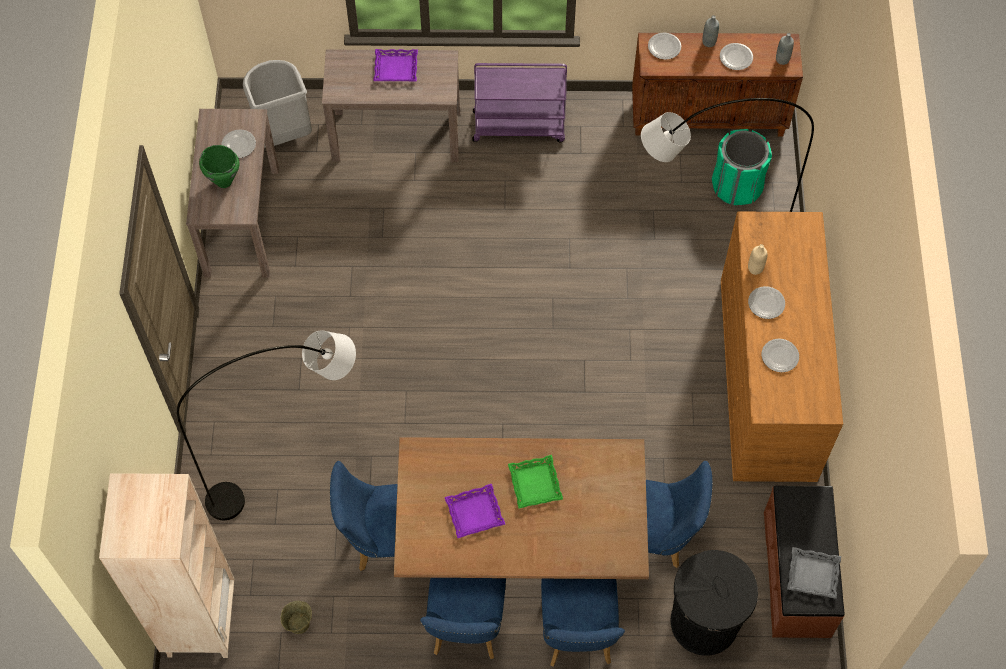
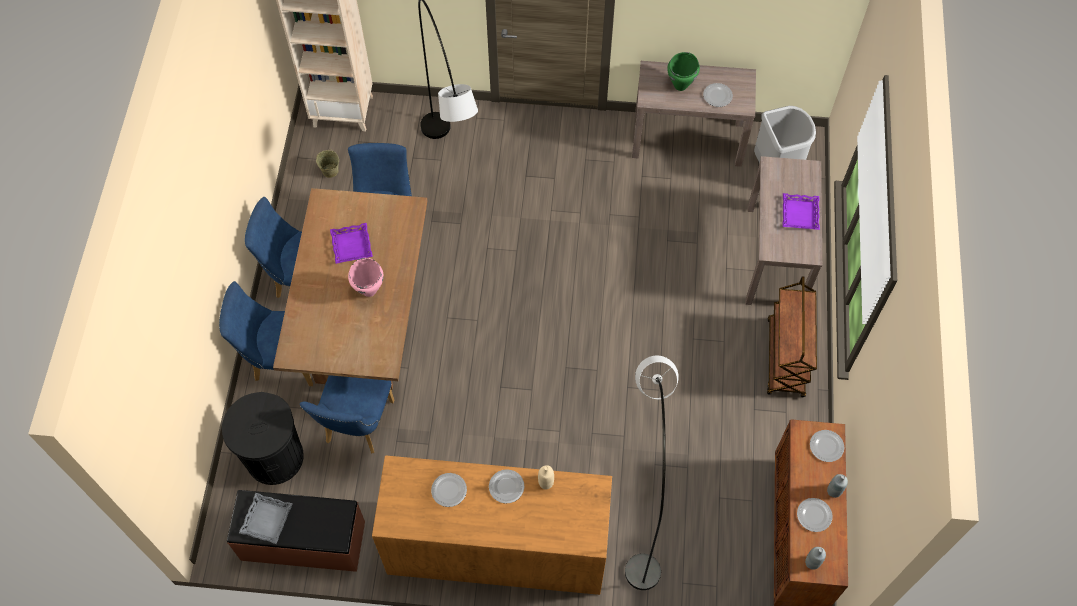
camera: 95 degrees right, 0 degrees up
(519, 126) = (785, 358): purple cart -> brown cart
(534, 484) = (369, 290): green tray -> pink cooking pot
(736, 186) = (713, 550): green trash can -> none

